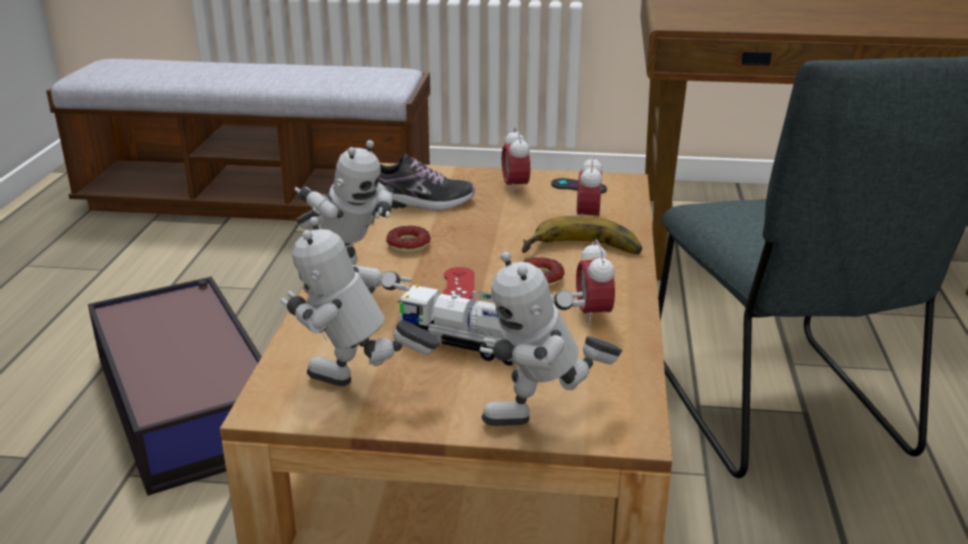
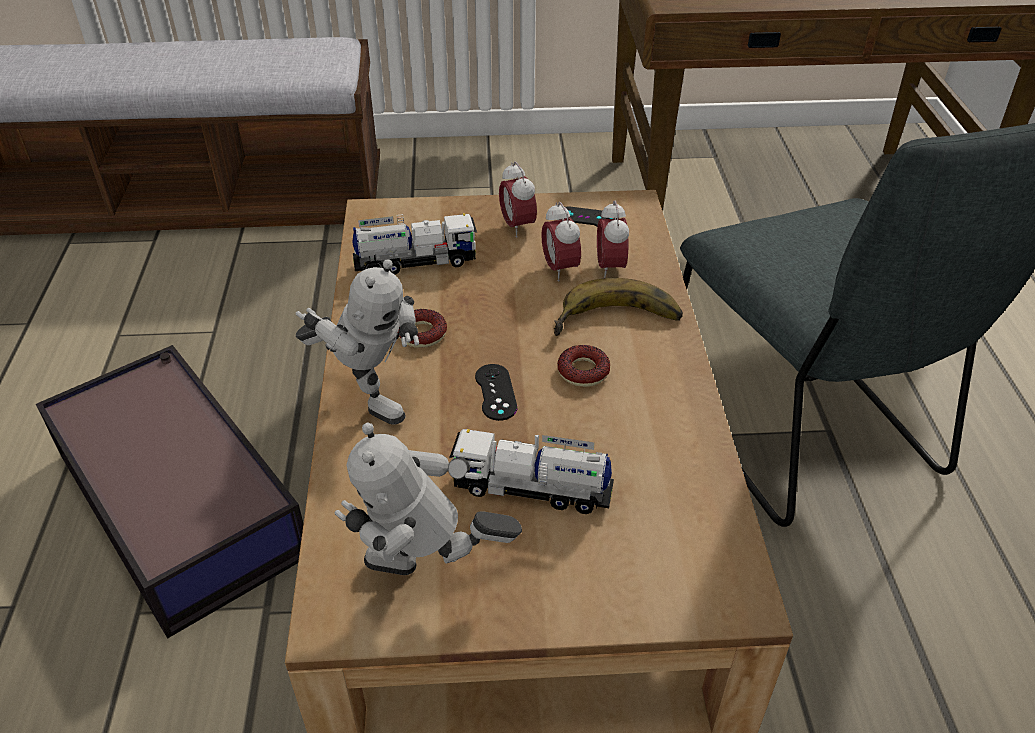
camera: 10 degrees left, 15 degrees up
(419, 202) = (415, 262): shoe -> toy truck
(458, 285) = (495, 392): red game controller -> black game controller
(544, 421) = (645, 596): toy robot -> none
(593, 315) = (655, 422): alarm clock -> alarm clock (560, 269)

